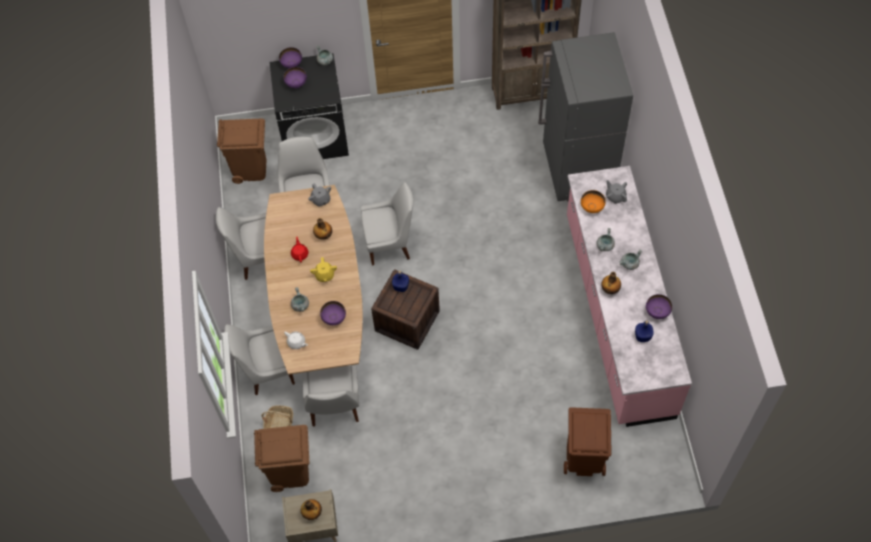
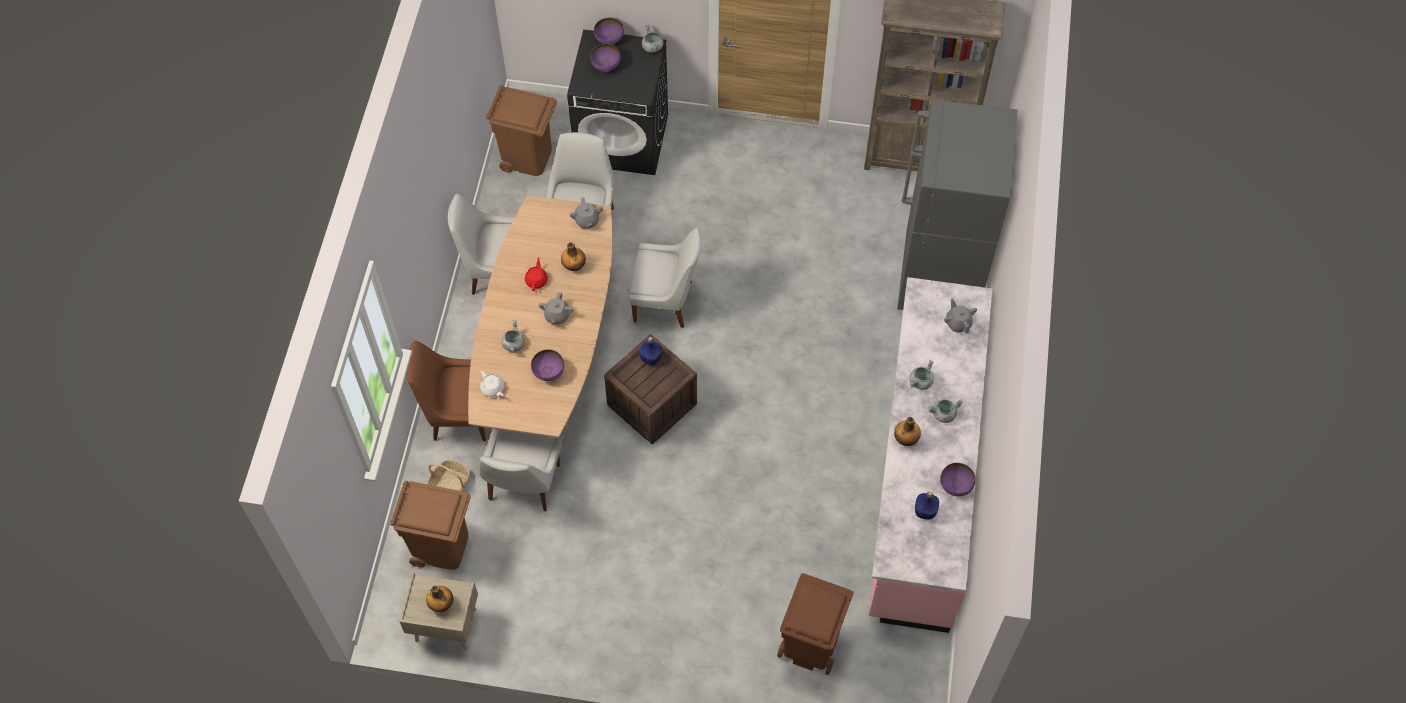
camera: 15 degrees right, 0 degrees up
(267, 370) = (458, 414): white chair -> brown chair
(324, 275) = (557, 316): yellow teapot -> grey teapot
(592, 208) = (922, 329): orange bowl -> none

